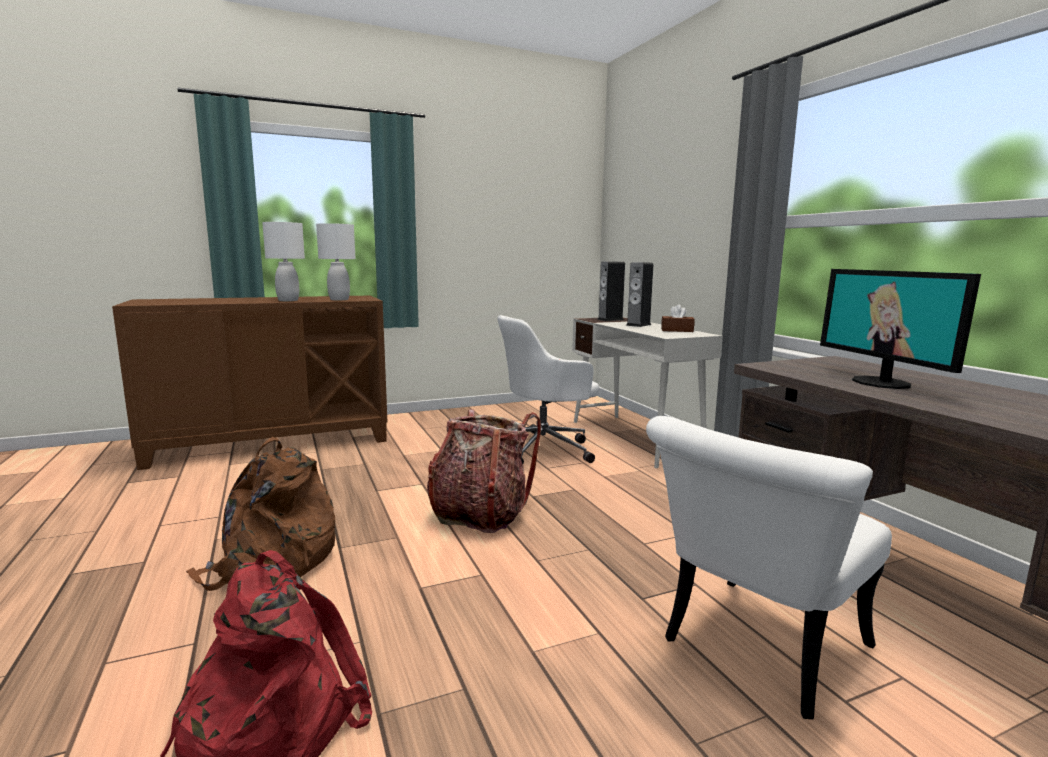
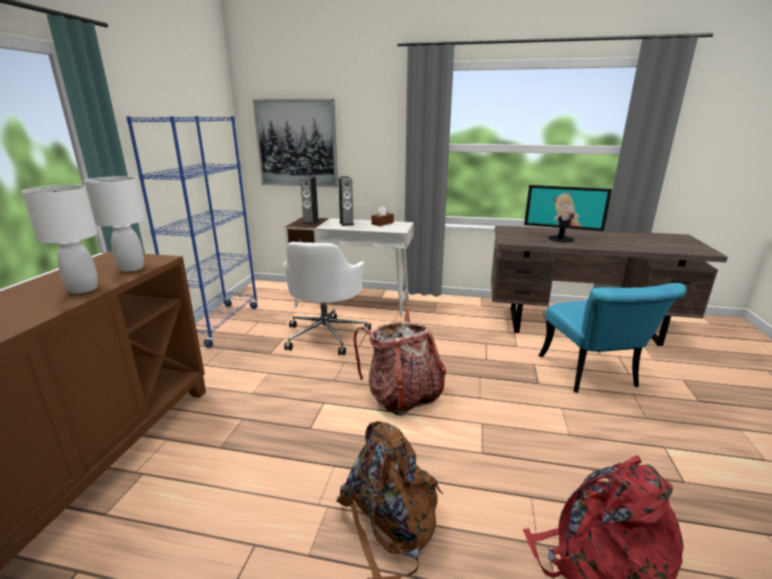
camera: 55 degrees left, 10 degrees up
(491, 411) = (219, 324): none -> blue bookcase
(641, 228) = (297, 143): none -> picture
(755, 652) = (593, 376): white chair -> turquoise chair

